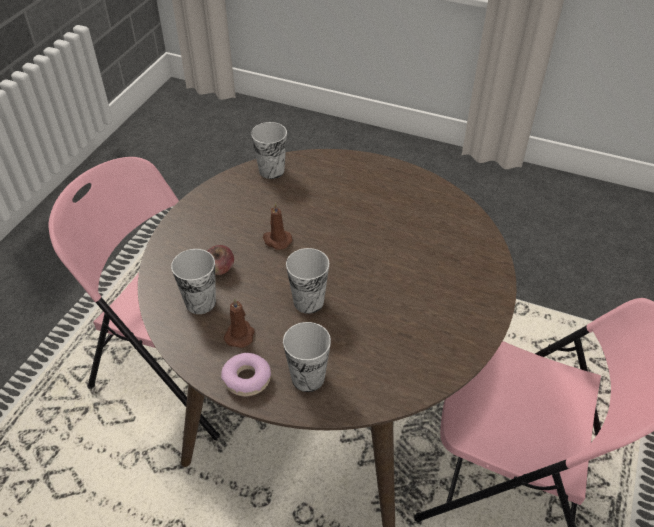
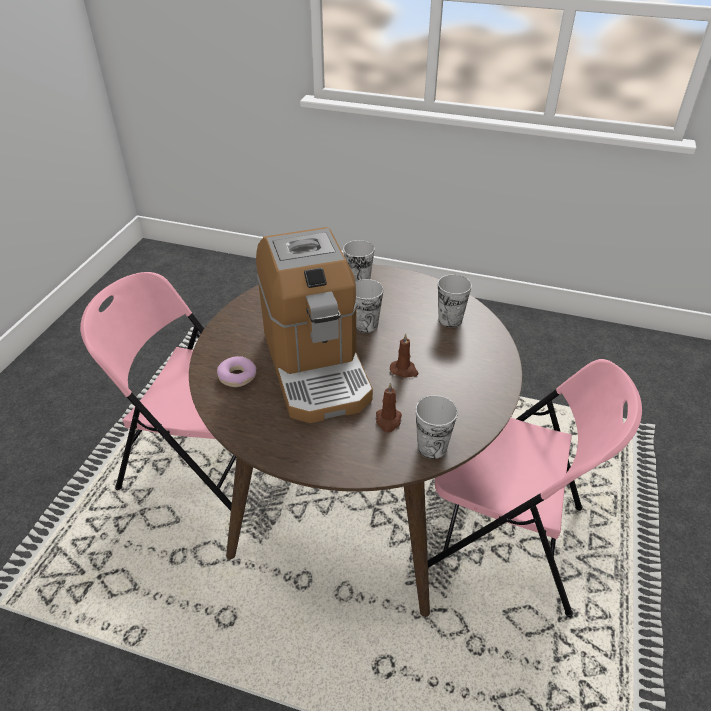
camera: 175 degrees right, 5 degrees down
(220, 269) = (445, 343): apple -> none
(240, 334) = (412, 302): brown candle -> brown candle (388, 421)
(247, 379) = (398, 281): donut -> donut (237, 376)
(371, 251) = (316, 366): none -> coffee machine

